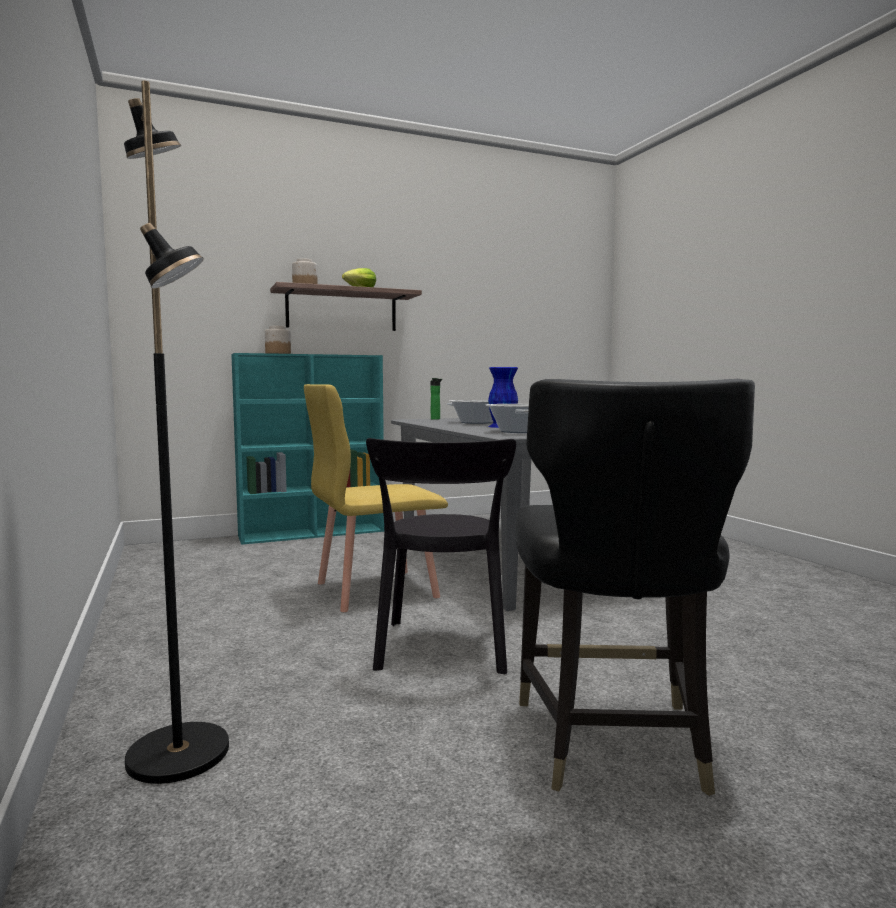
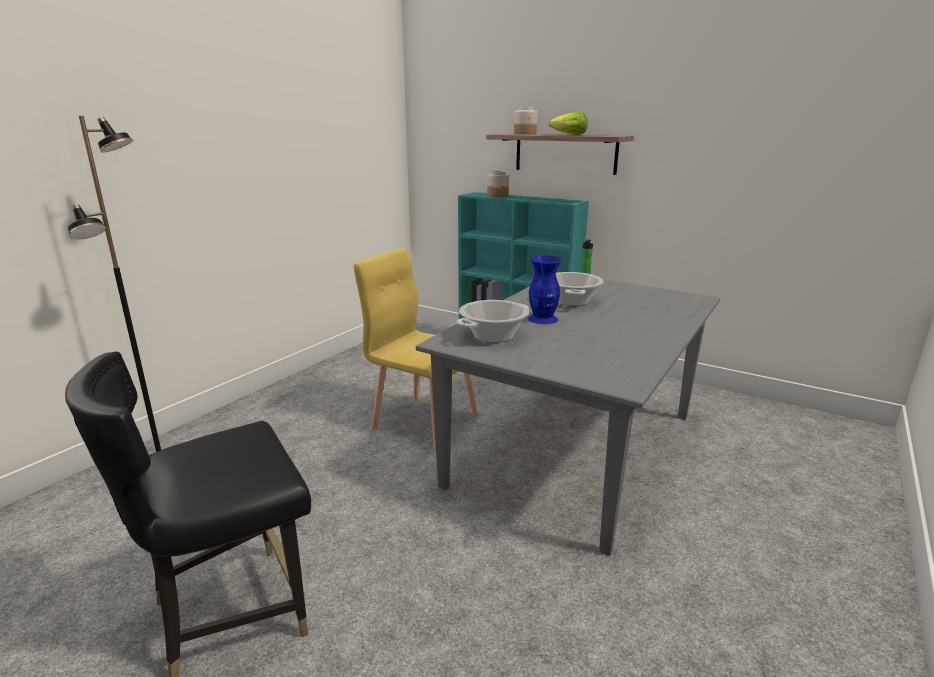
camera: 55 degrees right, 15 degrees up
(442, 650) = (337, 488): black chair -> none

